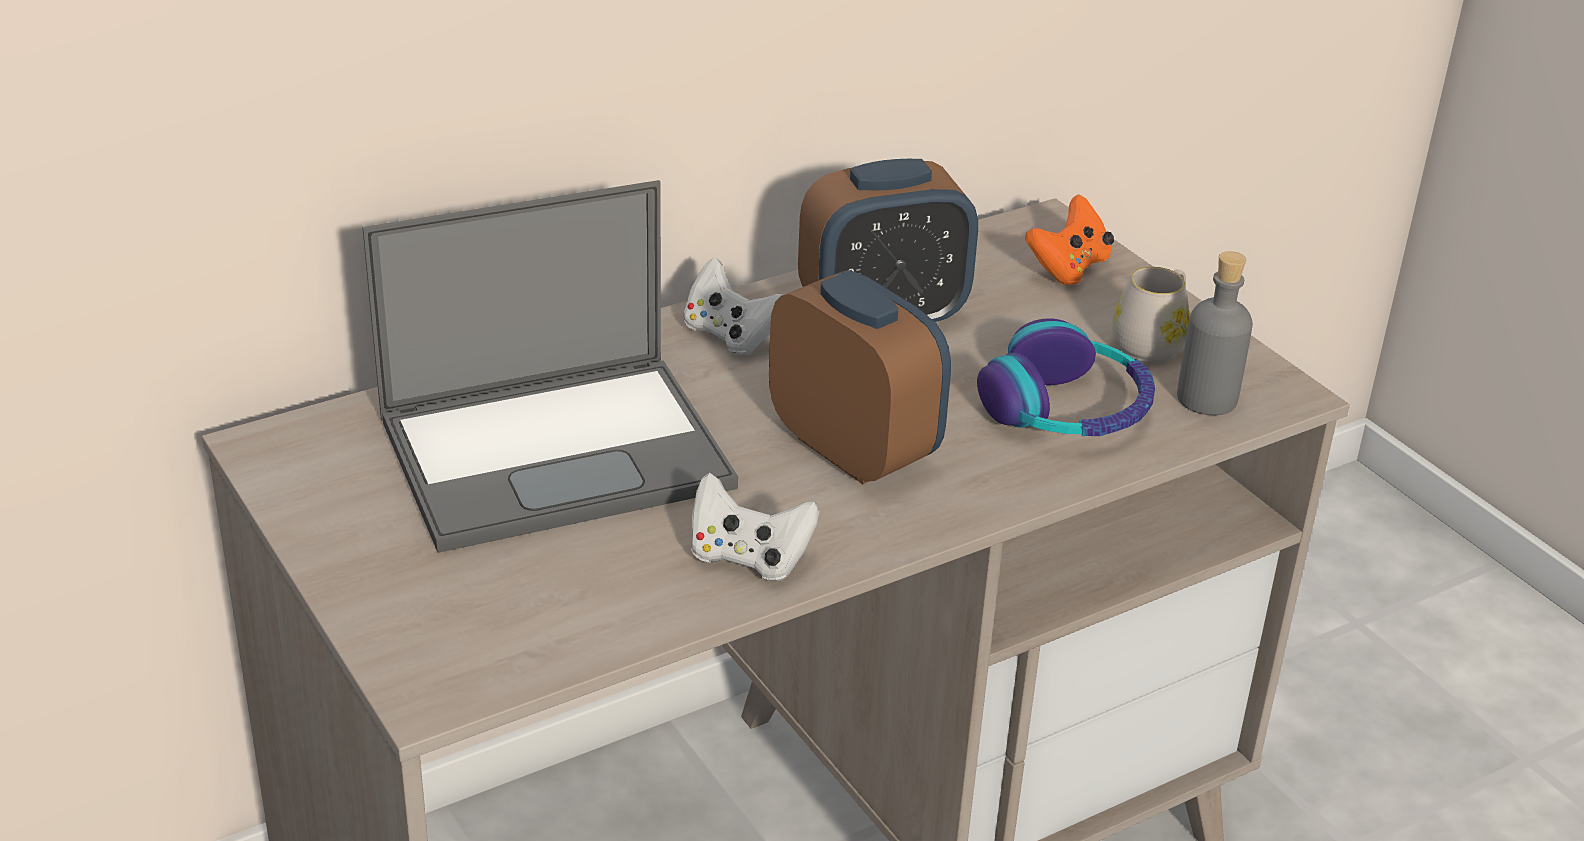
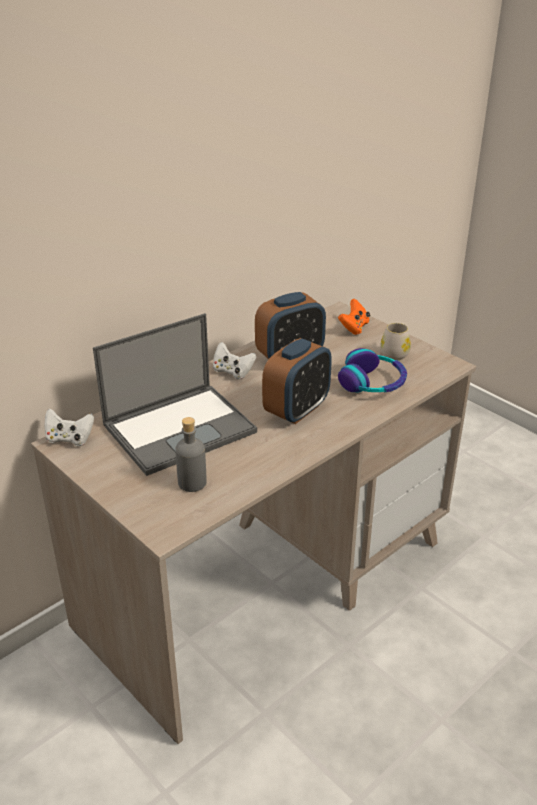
camera: 10 degrees left, 0 degrees up
(748, 558) = (271, 459): white game controller -> white game controller (69, 439)
(854, 450) = (297, 410): alarm clock -> alarm clock turned 90 degrees clockwise
(1207, 398) = (423, 371): grey bottle -> grey bottle (192, 482)

